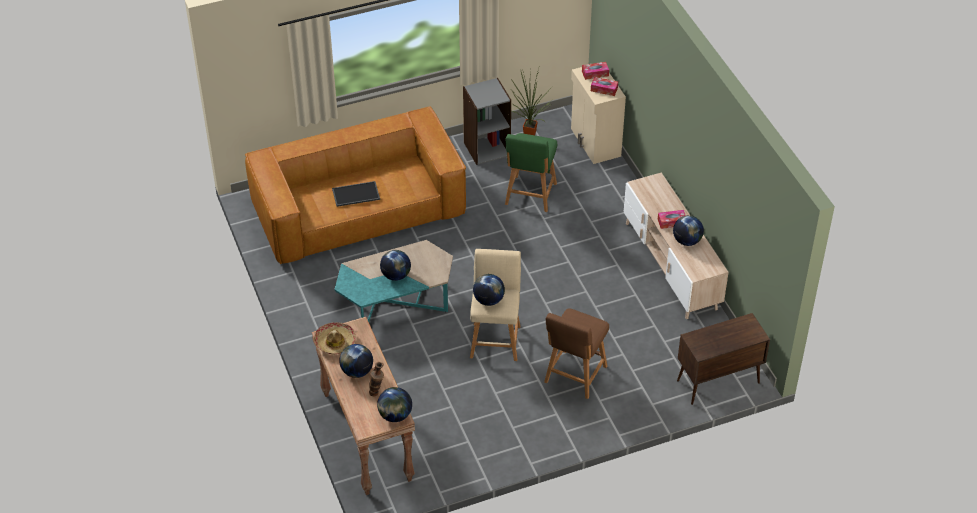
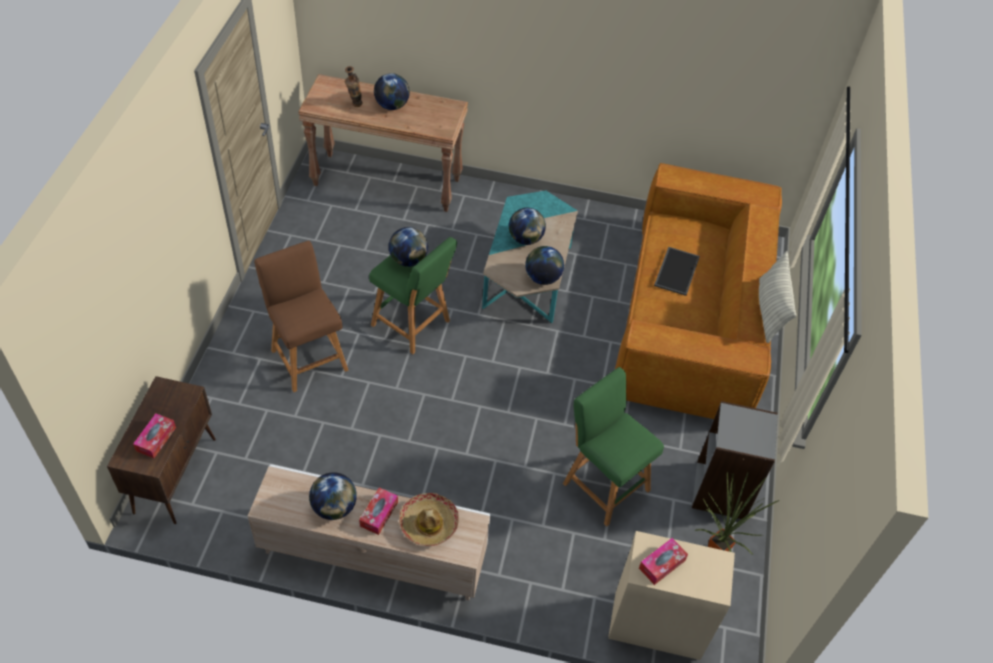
camera: 120 degrees right, 5 degrees up
(335, 342) = (440, 109): hat -> hat (428, 523)
(375, 121) = (770, 311): none -> pillow
(395, 415) = (319, 104): globe -> globe (542, 278)
(495, 339) = (413, 325): beige stool -> green stool
(595, 73) = (706, 576): tissue box -> tissue box (156, 439)

